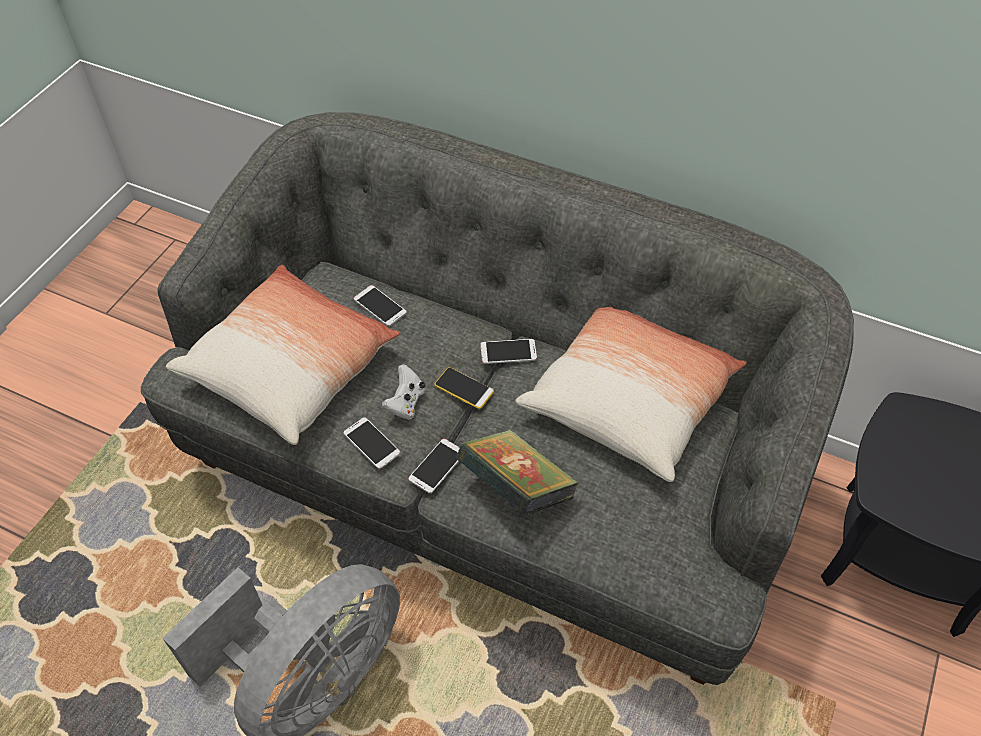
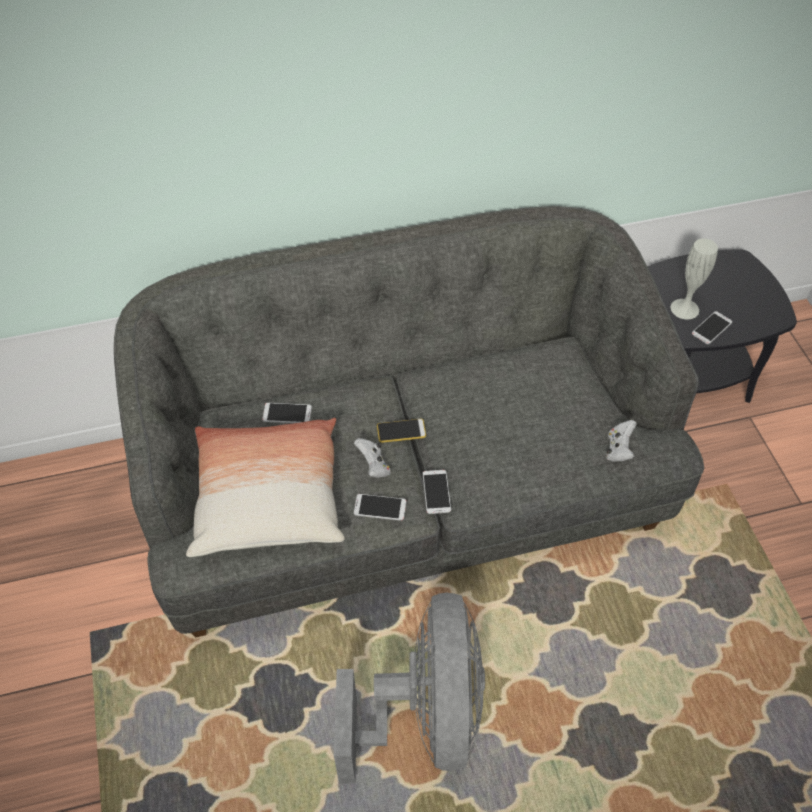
camera: 40 degrees left, 0 degrees up
(508, 352) = (405, 388): phone -> phone (711, 328)
(516, 488) = (502, 469): book -> none
(629, 400) = (512, 369): pillow -> none
(658, 555) = (618, 449): none -> white game controller
(905, 465) = (684, 309): none -> white vase

